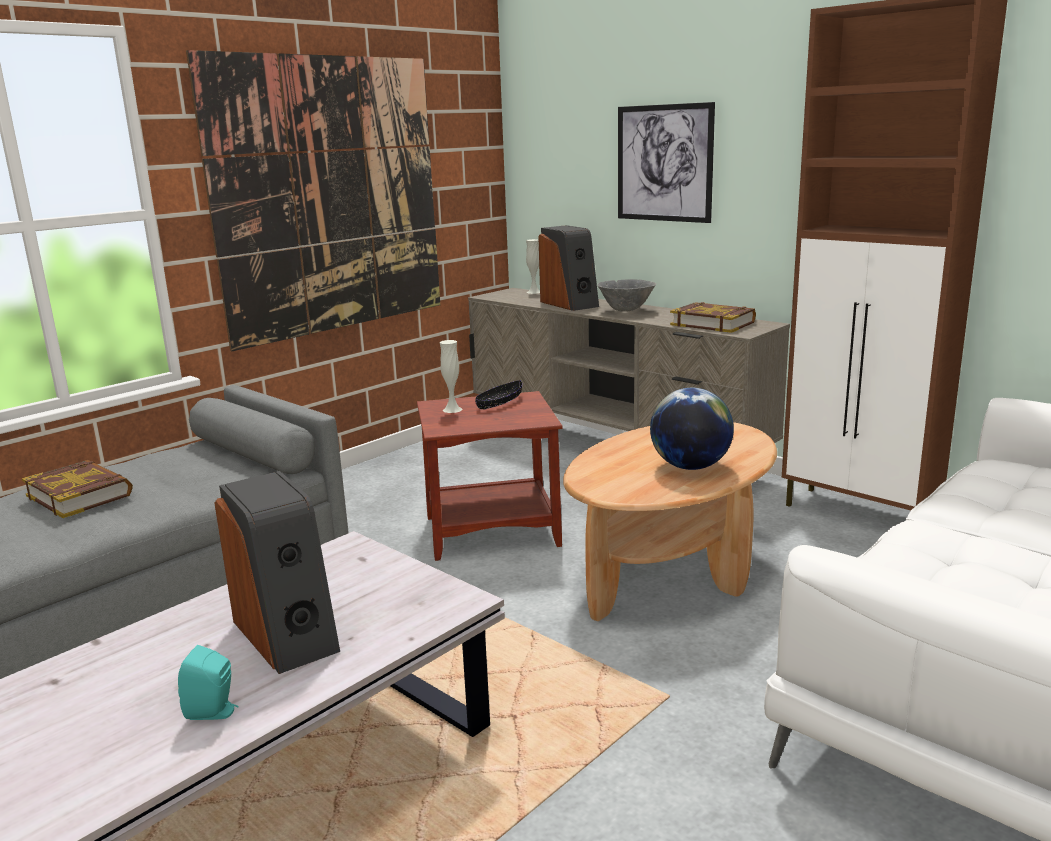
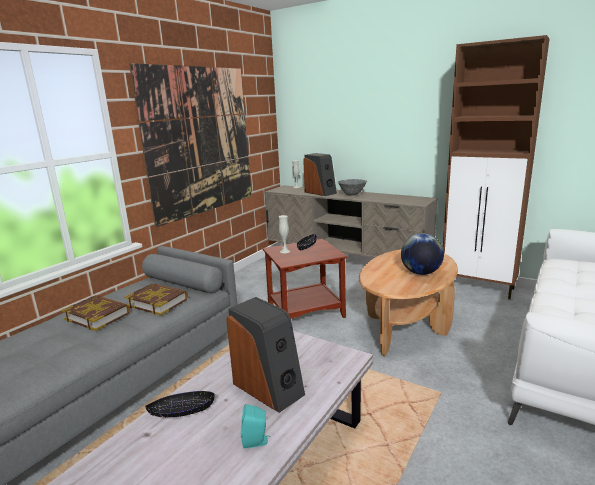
camera: 10 degrees left, 0 degrees up
(127, 654) = (182, 411): none -> black bowl
(664, 163) = (367, 121): picture -> none
(713, 323) = (401, 199): book -> book (157, 302)

